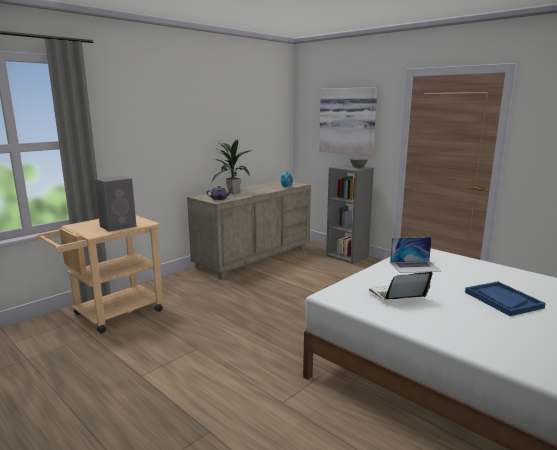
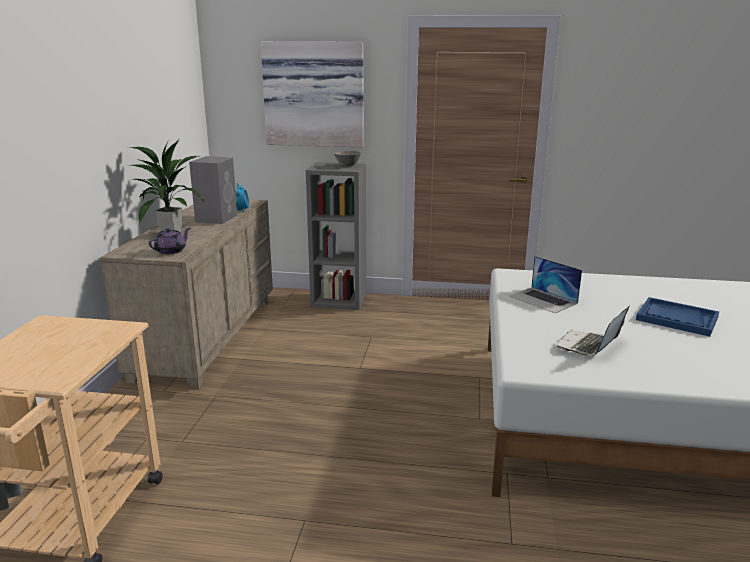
camera: 35 degrees left, 5 degrees up
(119, 226) = (78, 349): grey speaker -> grey speaker (217, 218)
(415, 266) = (543, 300): laptop -> laptop turned 90 degrees clockwise

